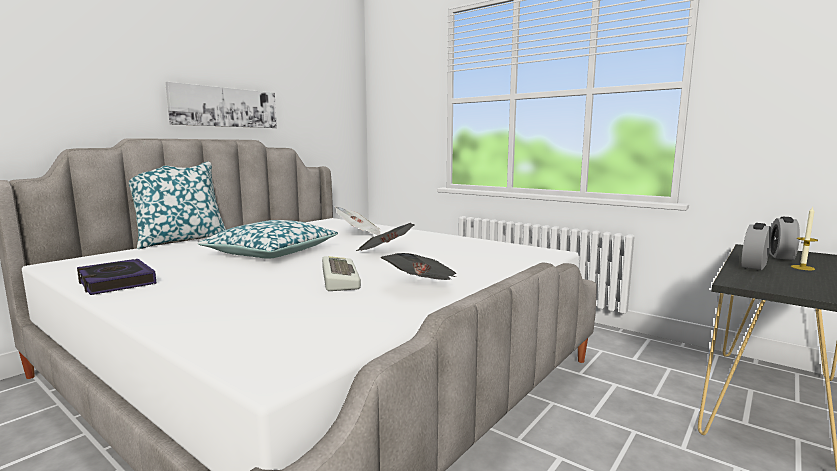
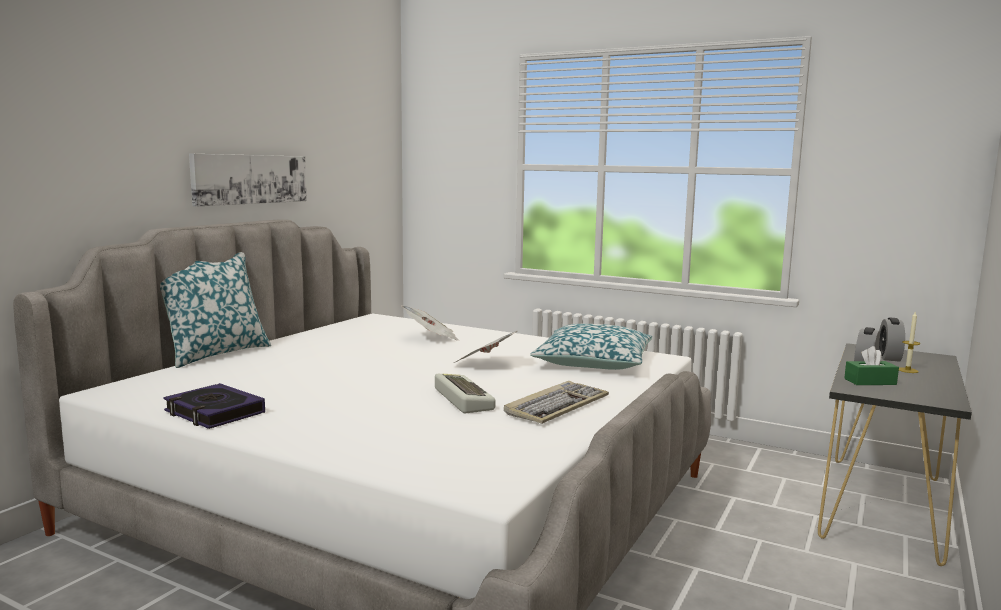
camera: 10 degrees left, 0 degrees up
(272, 253) = (351, 368): pillow -> pillow (593, 362)
(422, 288) = (556, 406): newspaper -> keyboard
(759, 276) = (870, 381): none -> green tissue box

